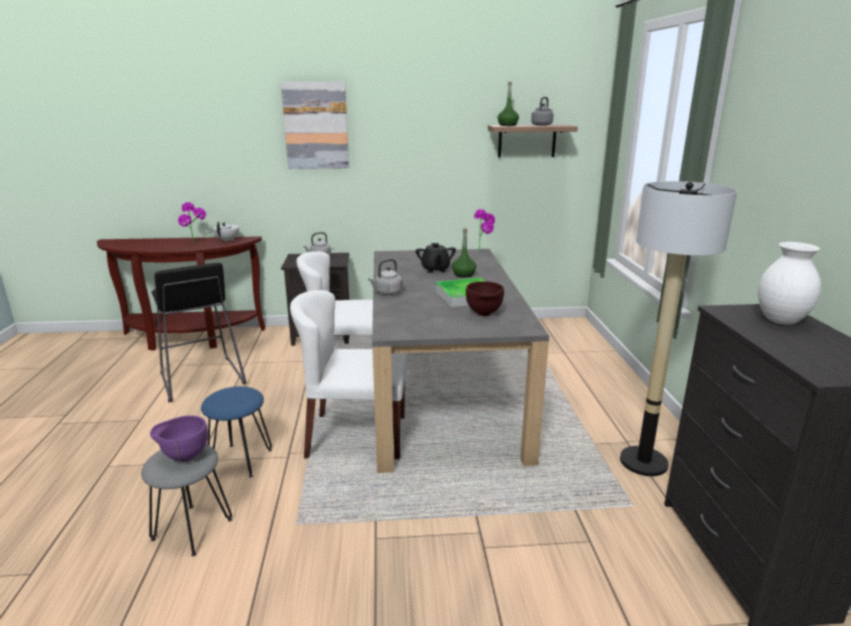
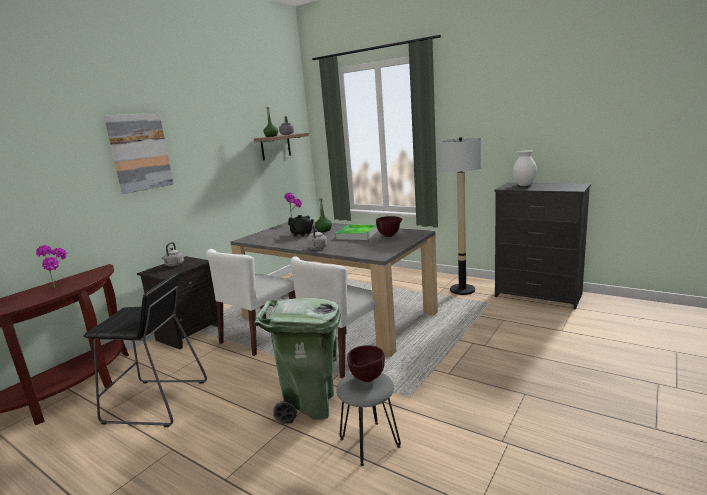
camera: 50 degrees left, 5 degrees down
(184, 457) = (366, 380): purple bowl -> brown bowl
(228, 240) = (86, 275): white teapot -> none
(241, 460) = (310, 405): blue stool -> green trash can

